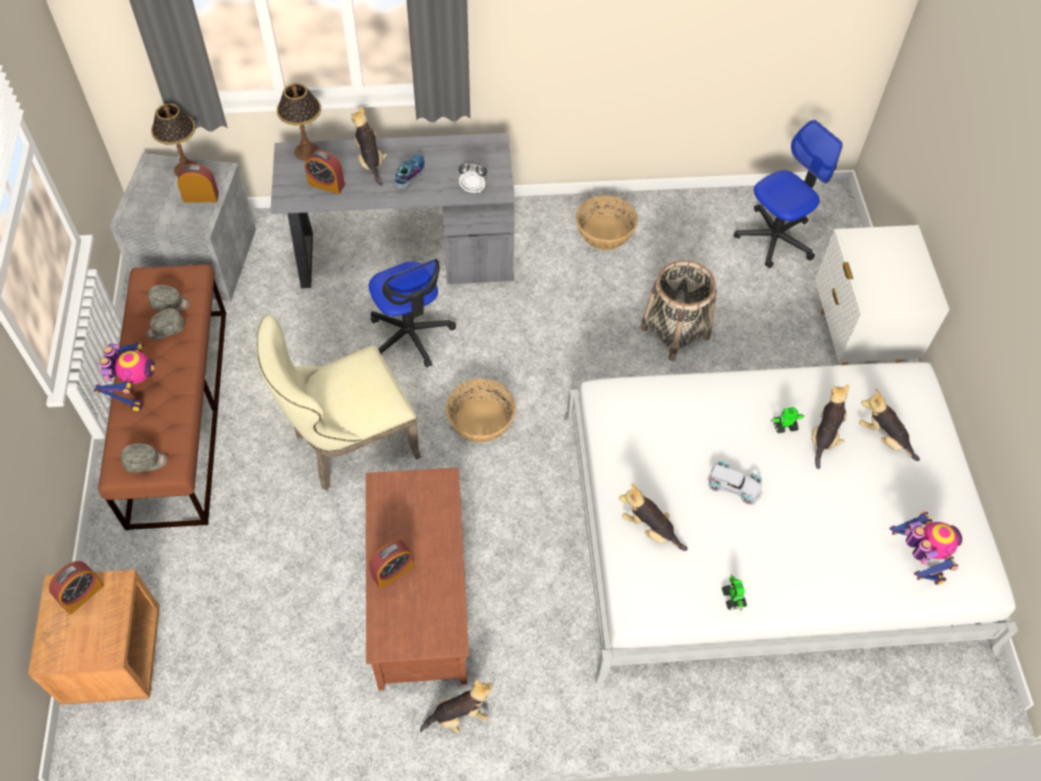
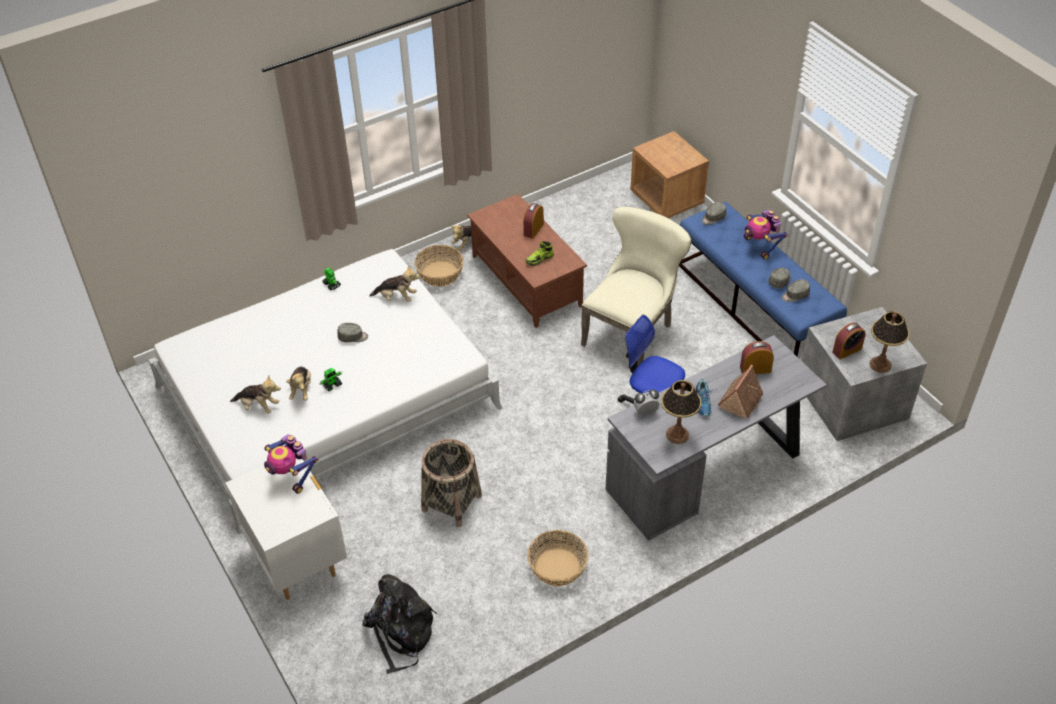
camera: 155 degrees right, 10 degrees down
(82, 594) = (682, 161): alarm clock -> none
(178, 413) = (754, 306): brown bench -> blue bench
(307, 151) = (795, 388): table lamp -> table lamp (677, 435)
(370, 162) = (741, 400): plush toy -> toy house
(420, 511) = (539, 259): none -> shoe
(480, 420) = (558, 381): basket -> basket (440, 274)
(734, 486) = (353, 337): white toy car -> grey cap
(775, 238) = (401, 633): office chair -> black backpack
(916, 560) = (222, 340): toy robot -> toy robot (291, 476)

